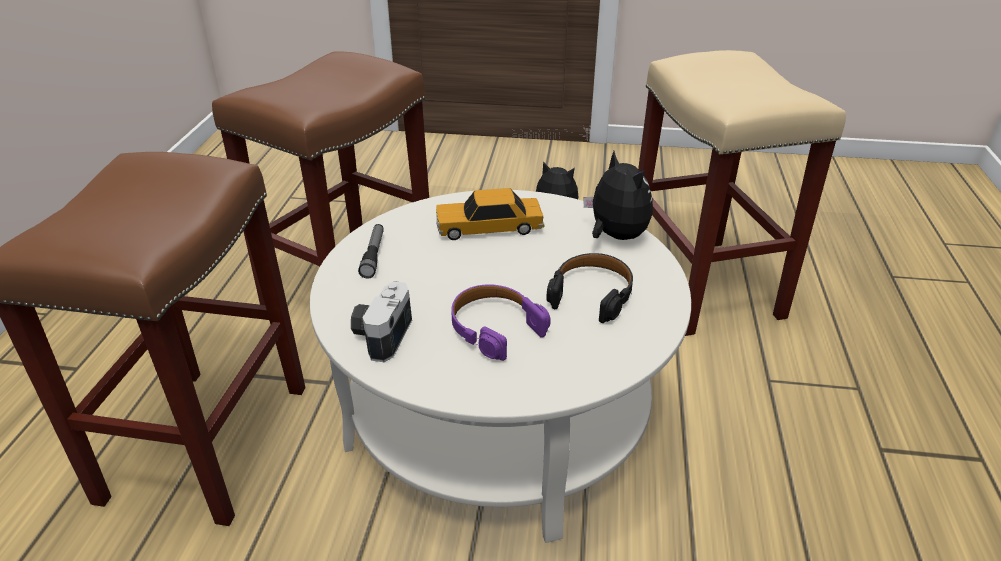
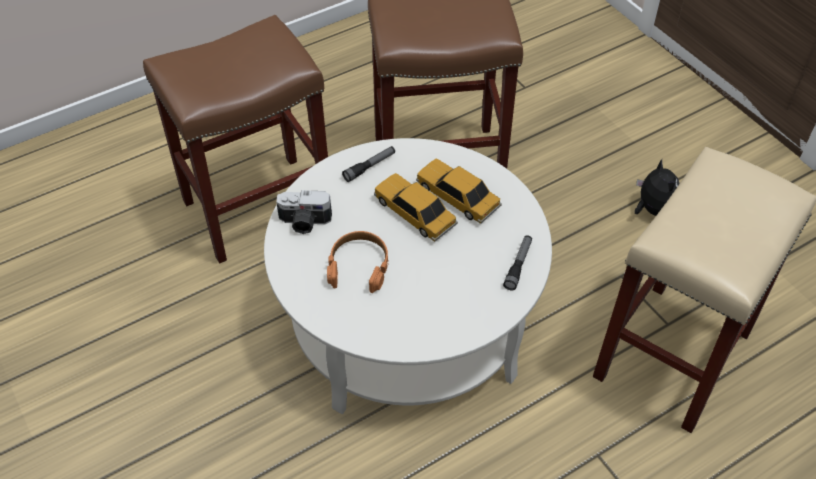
camera: 50 degrees right, 15 degrees up
(380, 335) = (304, 222): camera -> camera turned 150 degrees counterclockwise
(473, 259) = (414, 213): none -> toy car
(495, 328) = (359, 266): purple headphones -> orange headphones
(592, 294) = (438, 291): black headphones -> none
(615, 236) = (518, 265): plush toy -> flashlight

